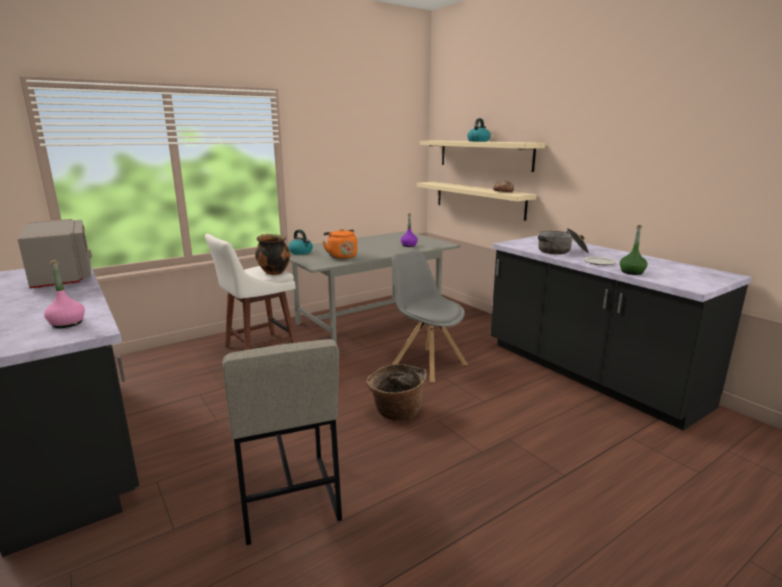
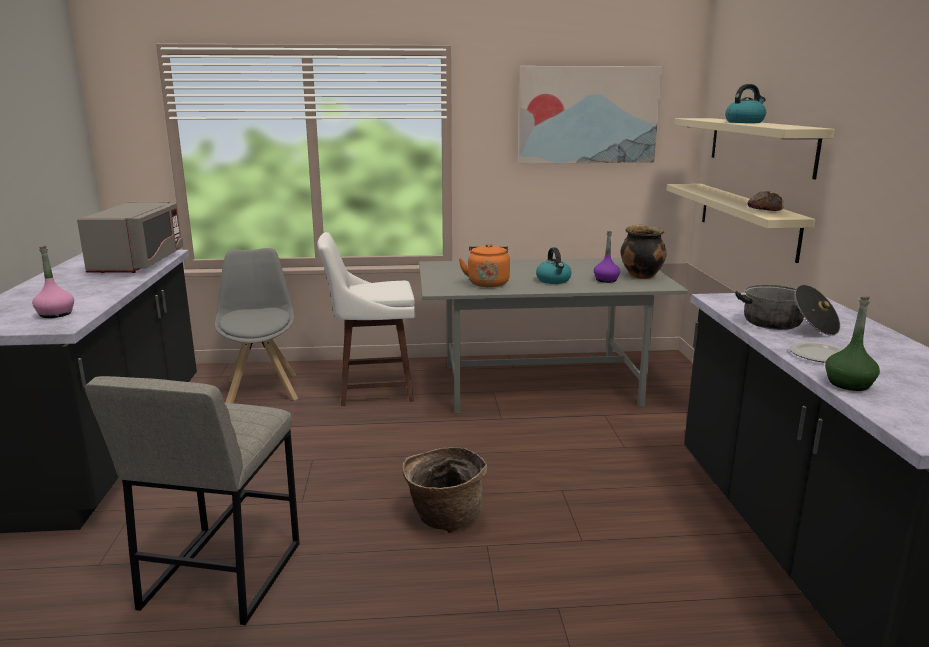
camera: 30 degrees right, 0 degrees up
(273, 272) = (392, 292): cooking pot -> cooking pot (640, 276)
(301, 252) = (448, 270): kettle -> kettle (553, 280)
(367, 139) = (587, 115): none -> picture
(426, 363) = (558, 461): grey chair -> grey chair (262, 388)

